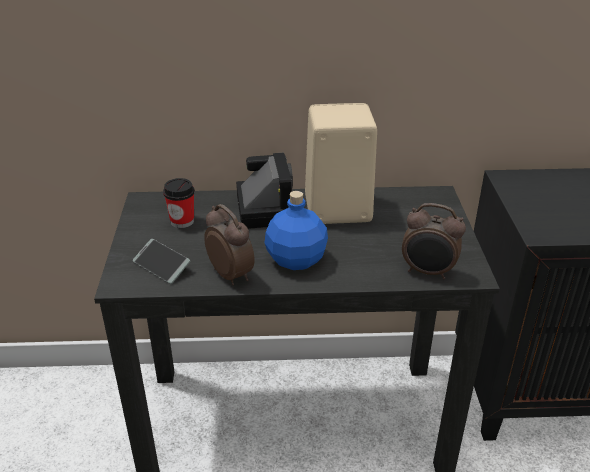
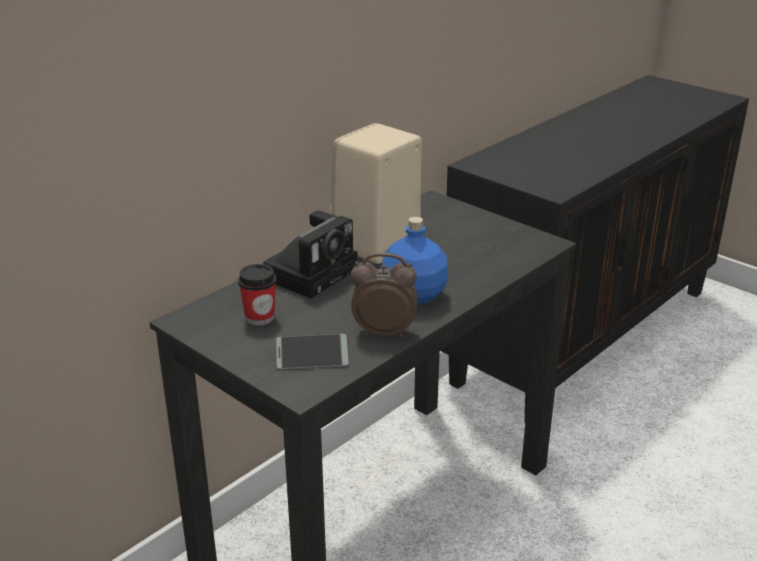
camera: 45 degrees left, 5 degrees down
(263, 208) = (313, 272): camera -> camera turned 90 degrees clockwise
(428, 272) = (518, 255): alarm clock -> none

